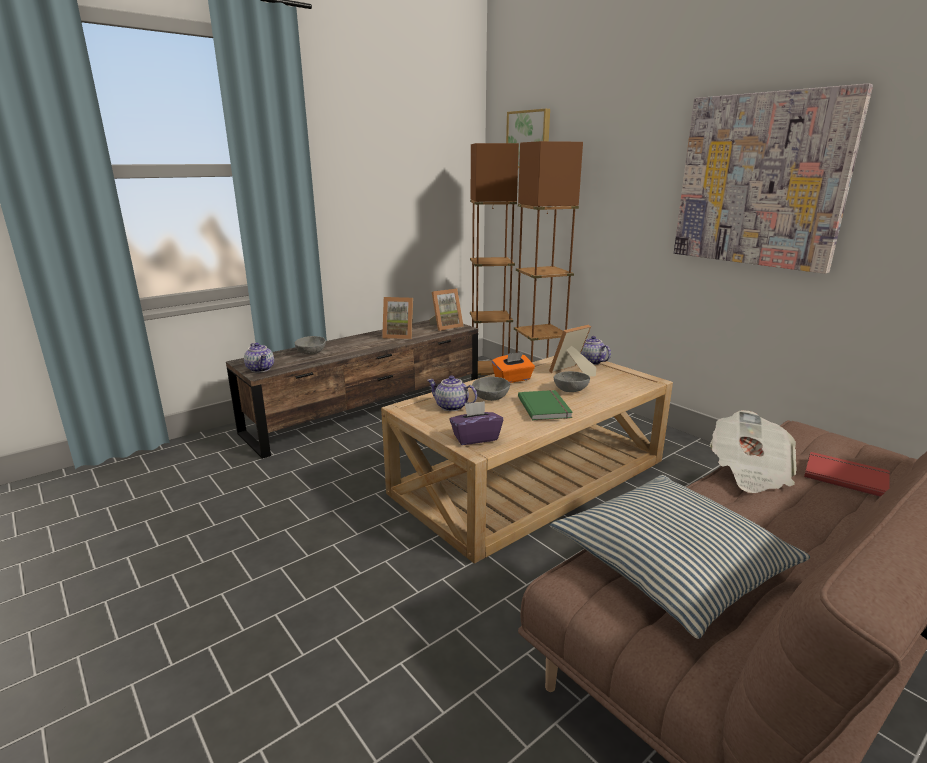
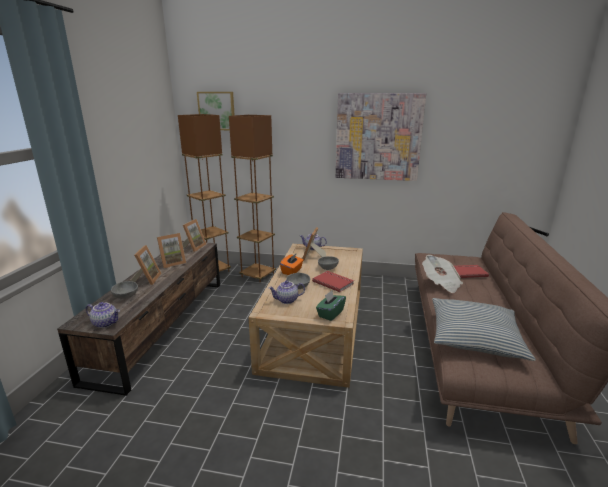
camera: 40 degrees left, 0 degrees up
(352, 344) = (147, 279): none -> picture frame
(475, 438) = (330, 313): purple tissue box -> green tissue box
(546, 407) = (333, 282): green book -> red book

